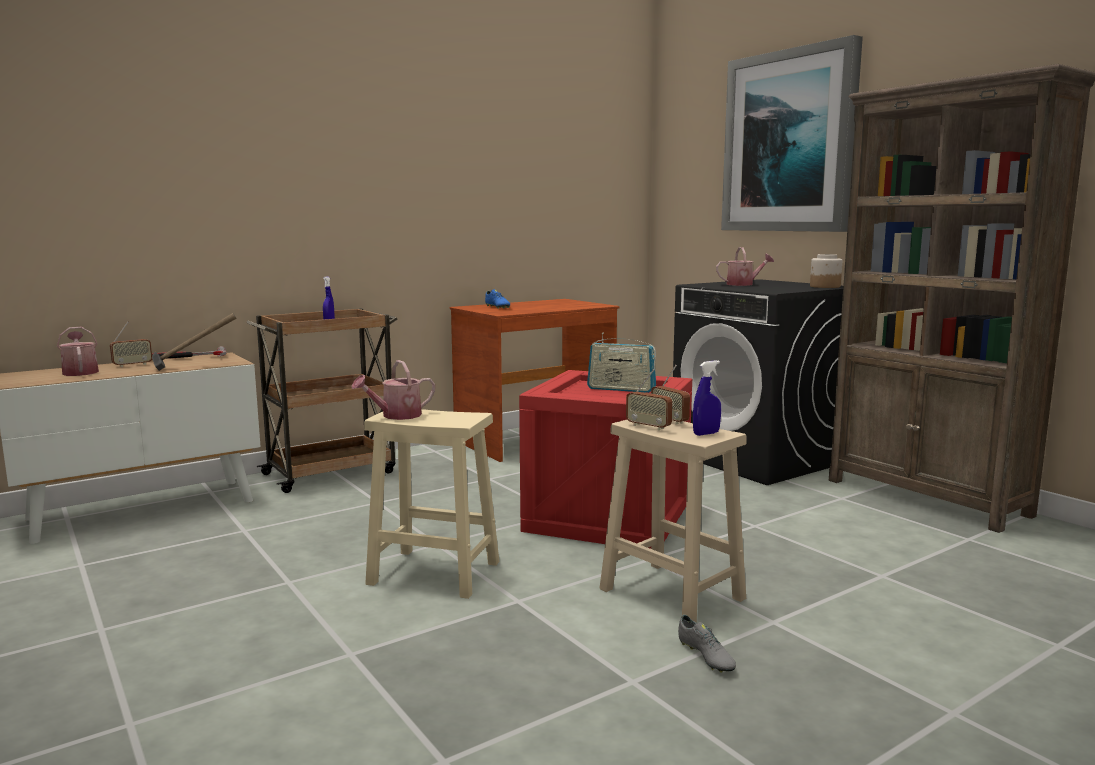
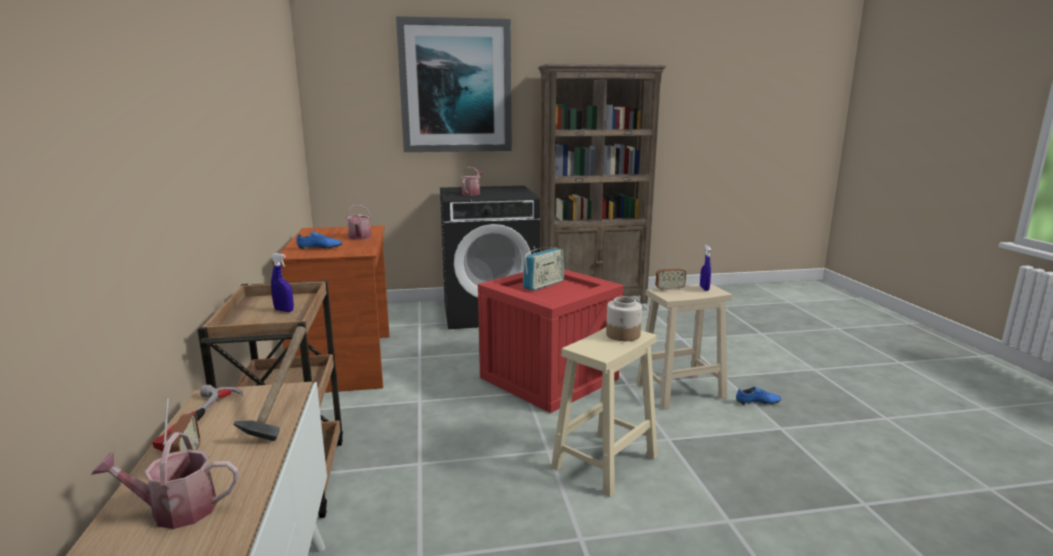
camera: 65 degrees left, 5 degrees up
(396, 416) = (601, 350): watering can -> watering can (359, 238)
(648, 427) = (682, 295): radio -> none
(705, 657) = (757, 403): grey shoe -> blue shoe
(824, 286) = (514, 188): jar -> jar (623, 335)

